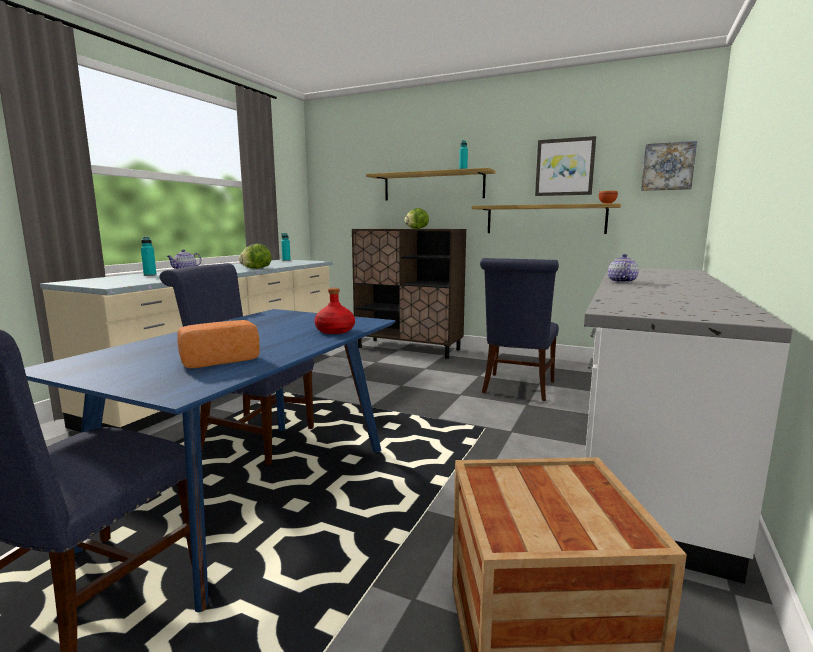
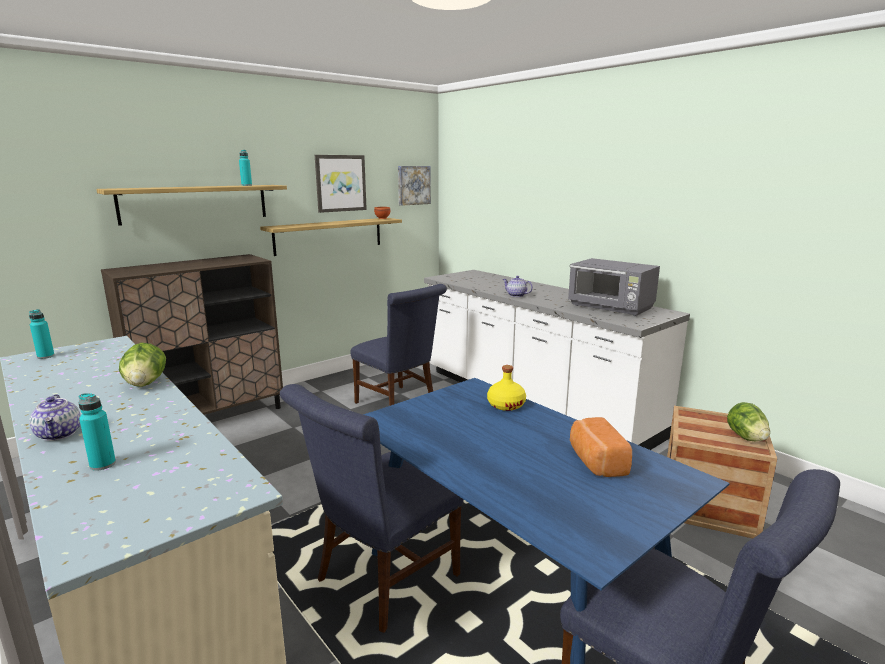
camera: 65 degrees left, 5 degrees up
(335, 331) = (506, 405): red bottle -> yellow bottle
(416, 228) = (208, 264): lettuce -> lettuce (746, 437)
(675, 302) = (611, 308): none -> grey microwave

